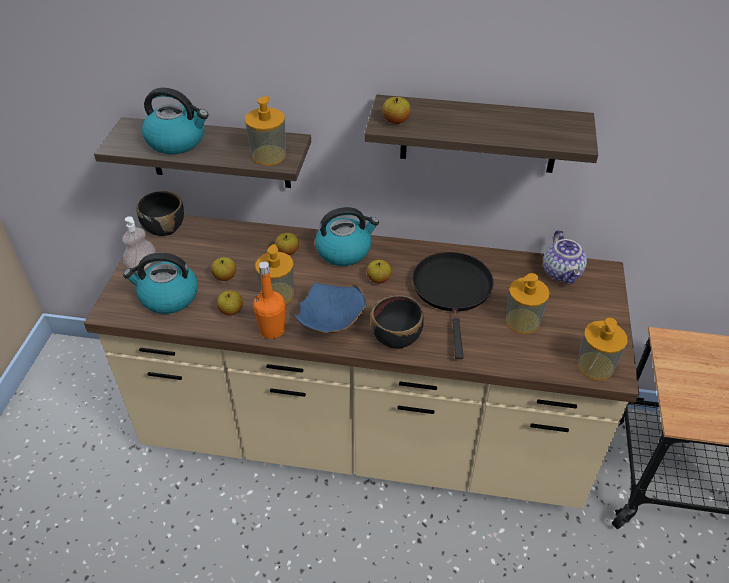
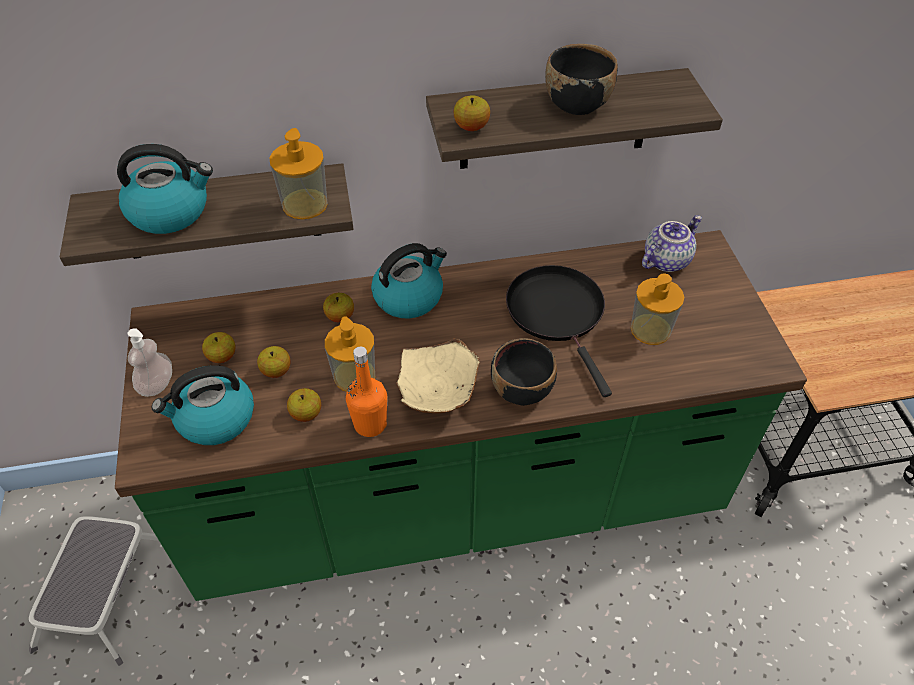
camera: 20 degrees left, 5 degrees up
(86, 421) = (104, 592): none -> grey step ladder
(165, 227) = (163, 325): black bowl -> black bowl (577, 103)
(332, 323) = (438, 394): blue bowl -> beige bowl
(364, 435) = (457, 500): beige counter -> green counter
(378, 279) = (467, 322): apple -> apple (222, 356)
(562, 273) = (665, 260): teapot -> teapot turned 105 degrees counterclockwise
(595, 366) = (749, 360): soap dispenser -> none

